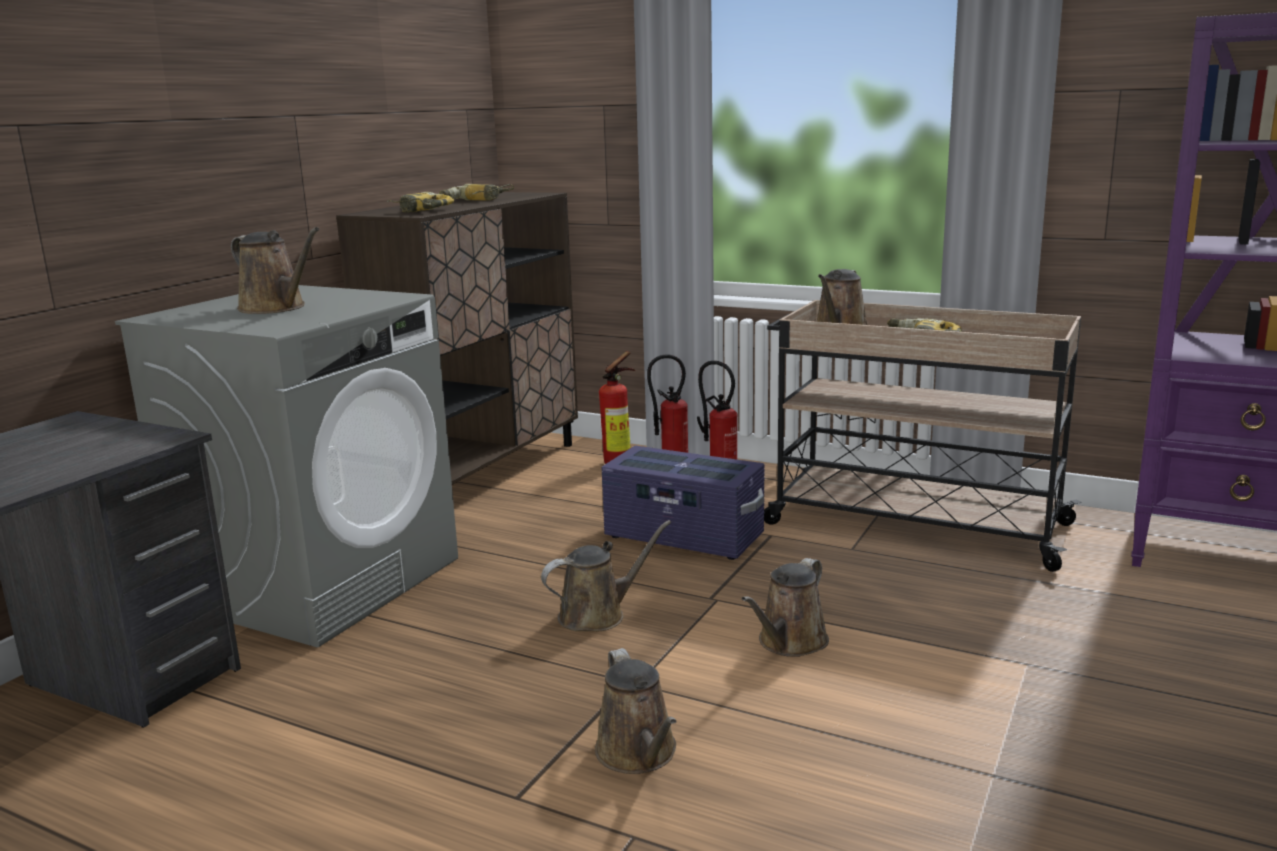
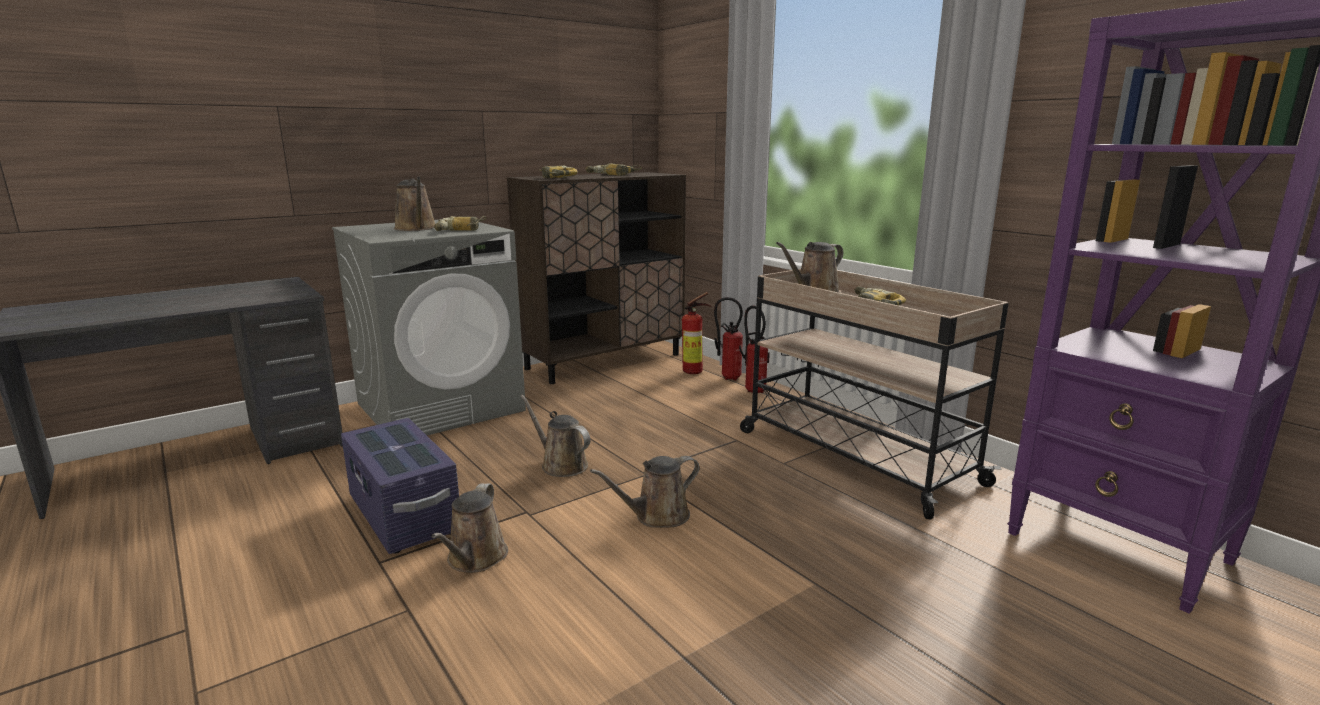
camera: 25 degrees right, 0 degrees up
(357, 303) = (460, 230): none -> power drill
(598, 615) = (561, 465): brown watering can -> brown watering can turned 135 degrees counterclockwise
(684, 537) = (676, 428): purple storage box -> purple storage box (403, 514)

